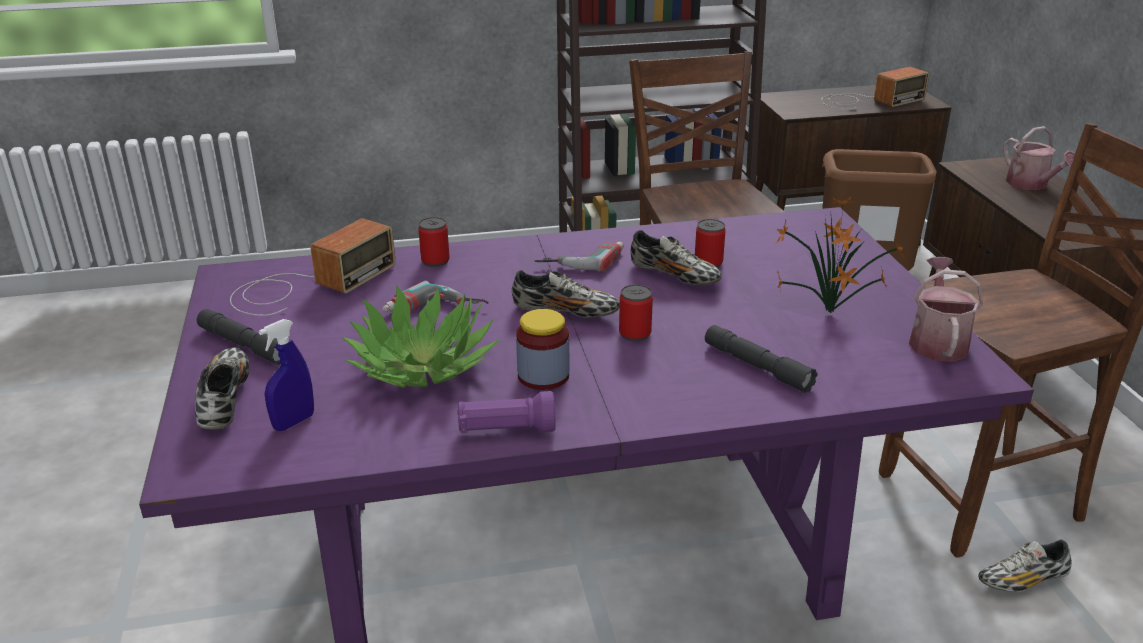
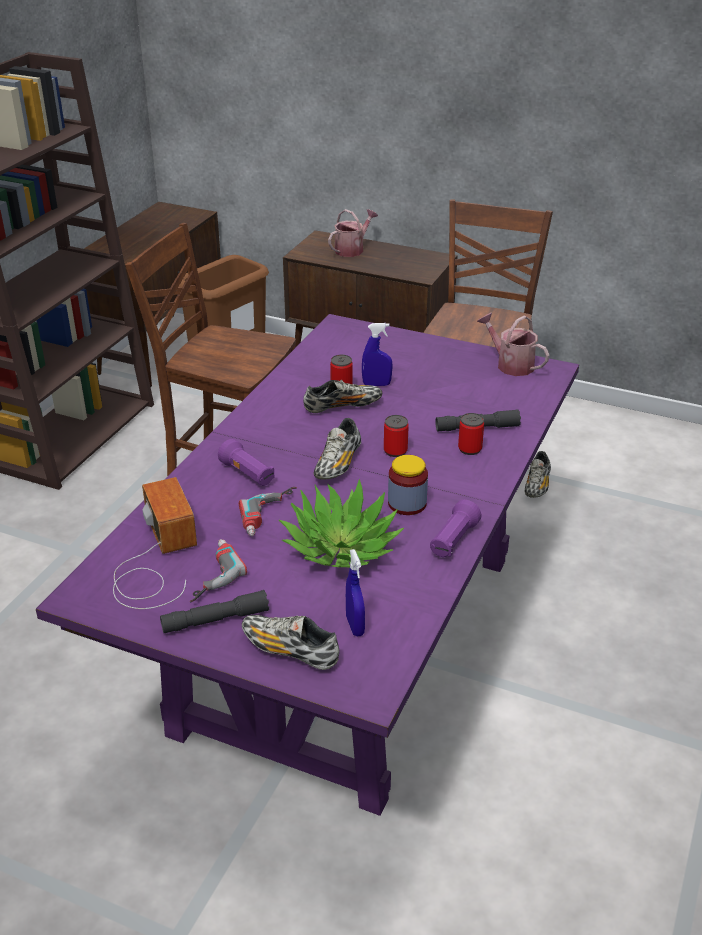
camera: 55 degrees left, 5 degrees up
(435, 261) = (195, 488): can -> can (469, 449)
(487, 275) = (247, 474): none -> purple flashlight
(565, 312) = (338, 464): shoe -> shoe turned 150 degrees clockwise
(581, 259) = (274, 429): power drill -> power drill (209, 574)
(747, 278) = (376, 384): none -> blue spray bottle
(833, 314) = (450, 379): potted plant -> none
(867, 100) = (160, 228): radio -> none
(1031, 184) = (352, 249): watering can -> watering can turned 60 degrees counterclockwise

